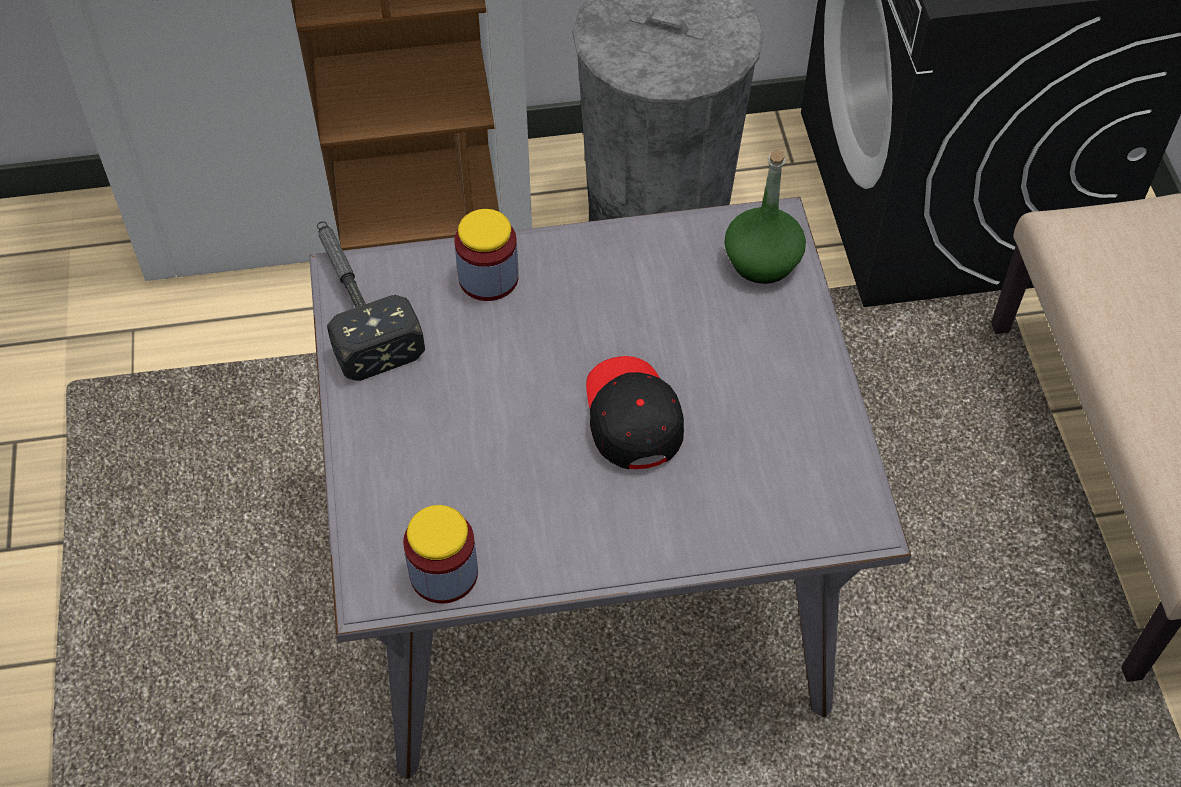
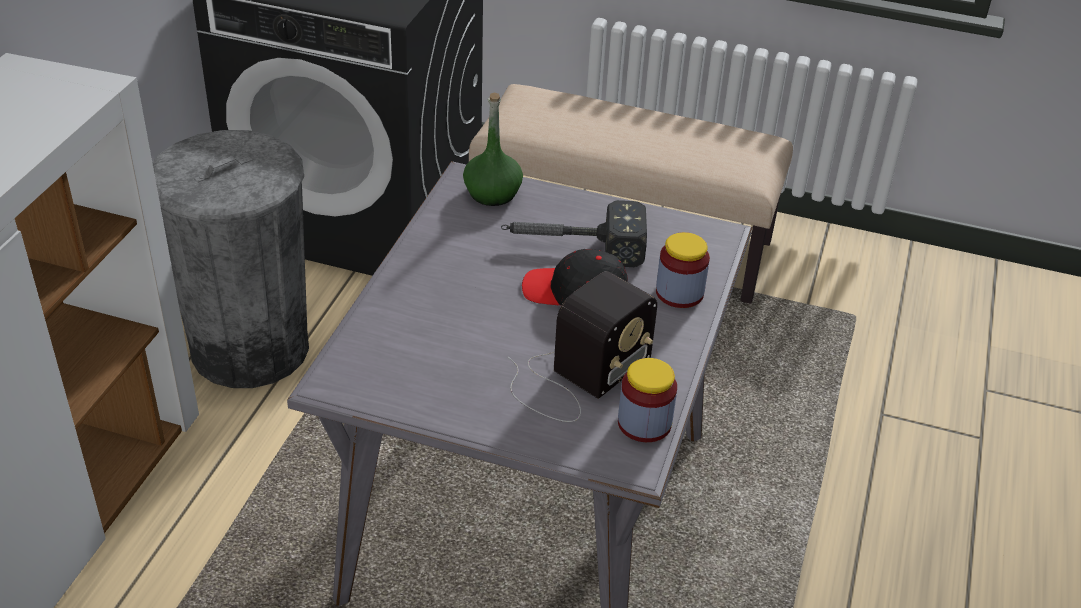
camera: 65 degrees left, 15 degrees down
(355, 303) = (362, 388): hammer -> hammer (572, 246)
(483, 478) = (576, 376): none -> radio
(488, 278) = (399, 313): jar -> jar (679, 293)

